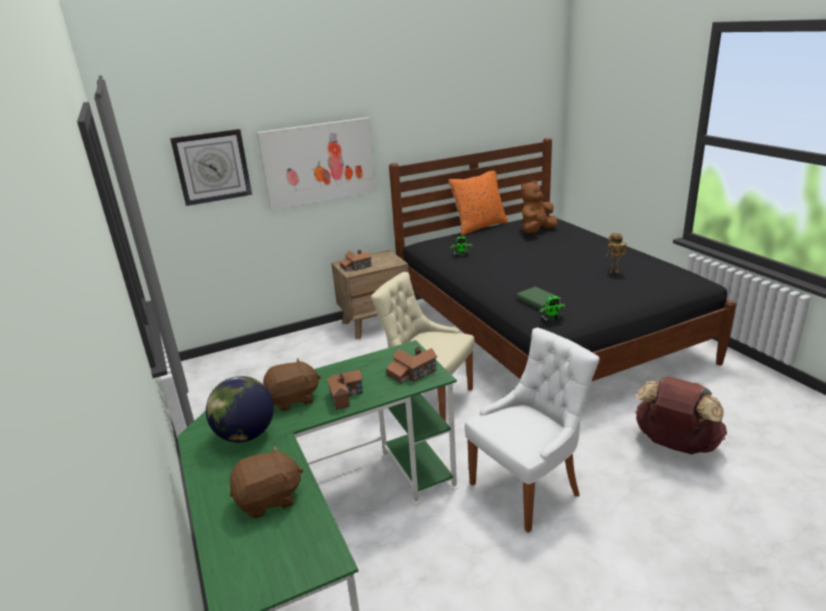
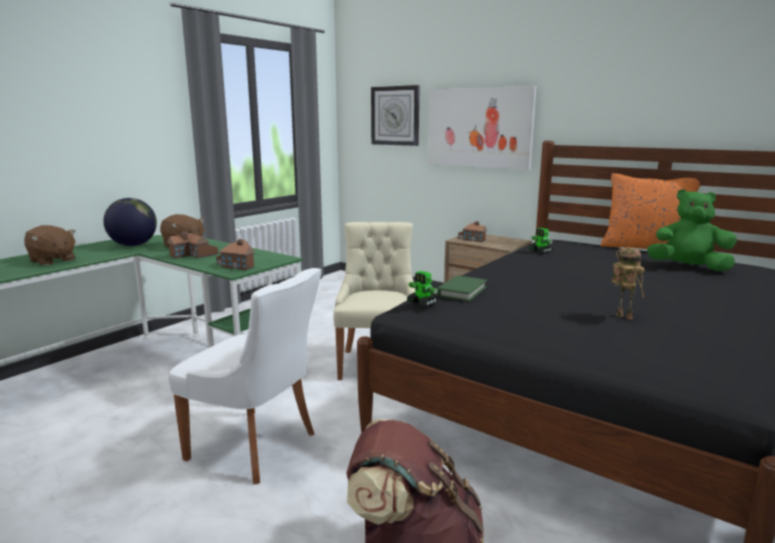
camera: 60 degrees right, 10 degrees down
(536, 231) = (688, 268): brown plush toy -> green plush toy

